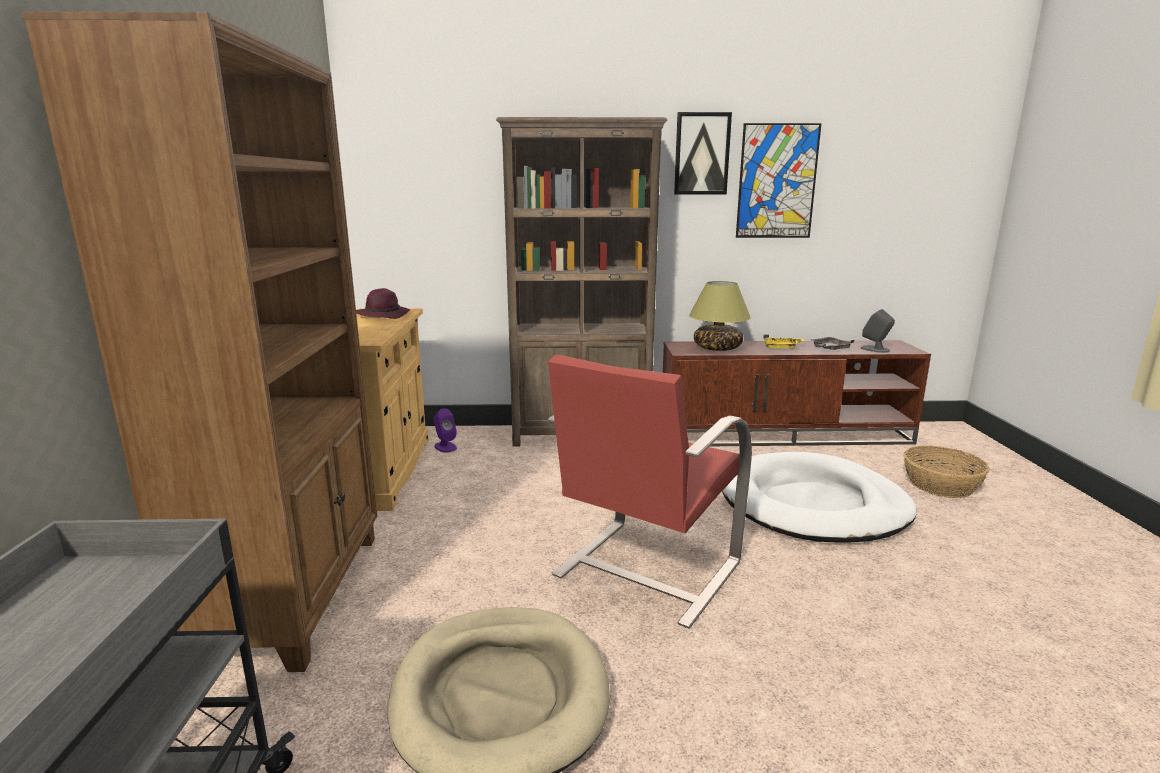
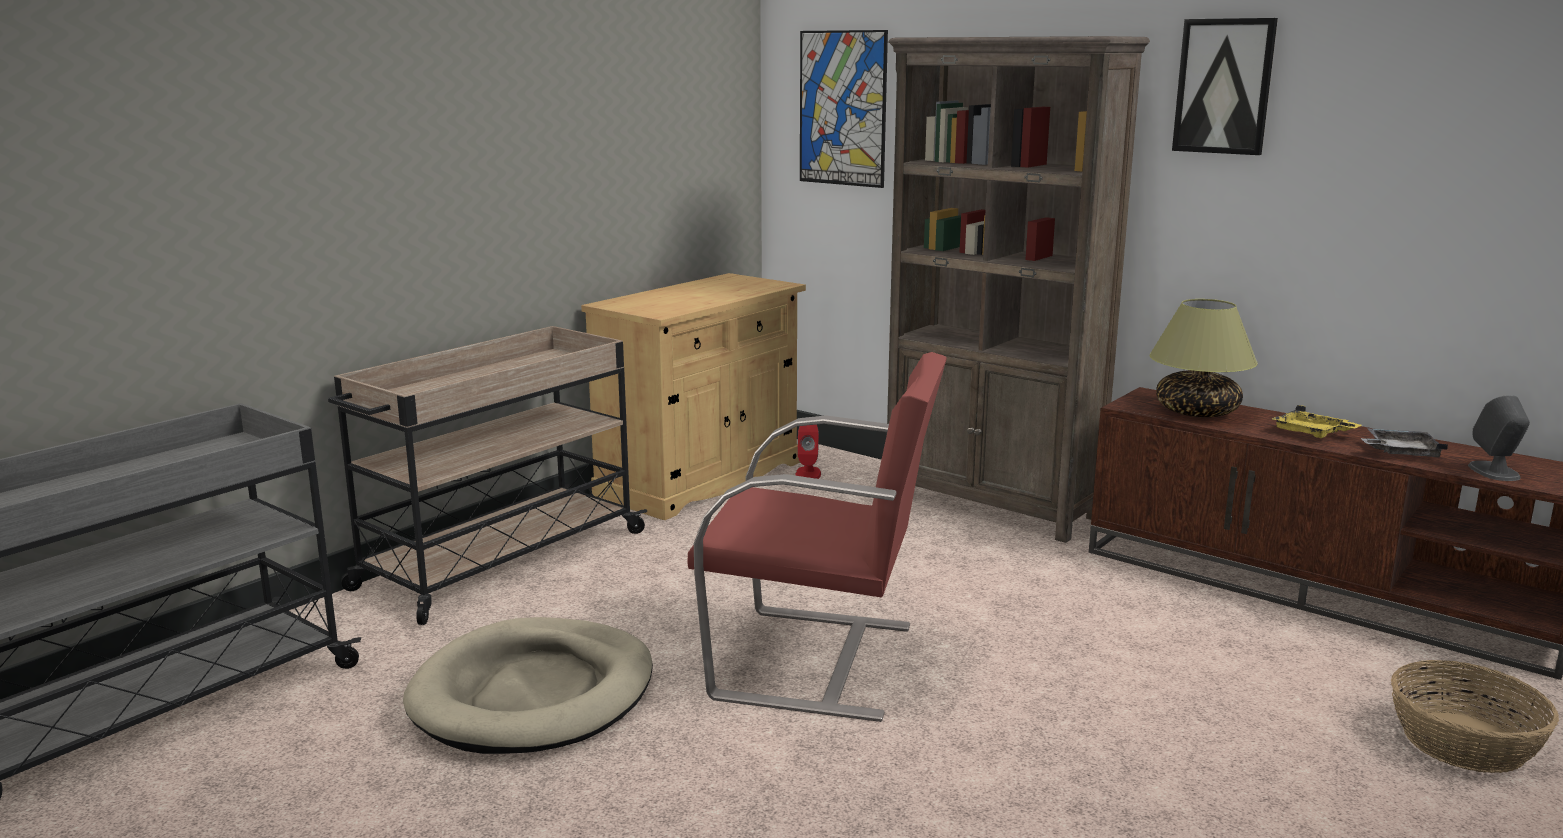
camera: 40 degrees right, 0 degrees up
(295, 594) = (499, 561): brown bookcase -> beige cart
(383, 315) = (745, 286): purple hat -> none
(445, 447) = (808, 474): purple speaker -> red speaker
(646, 570) = (818, 661): red armchair -> red armchair turned 150 degrees counterclockwise
(777, 181) = (1358, 138): picture -> picture (842, 108)
(812, 504) = (1167, 683): white dog bed -> none

